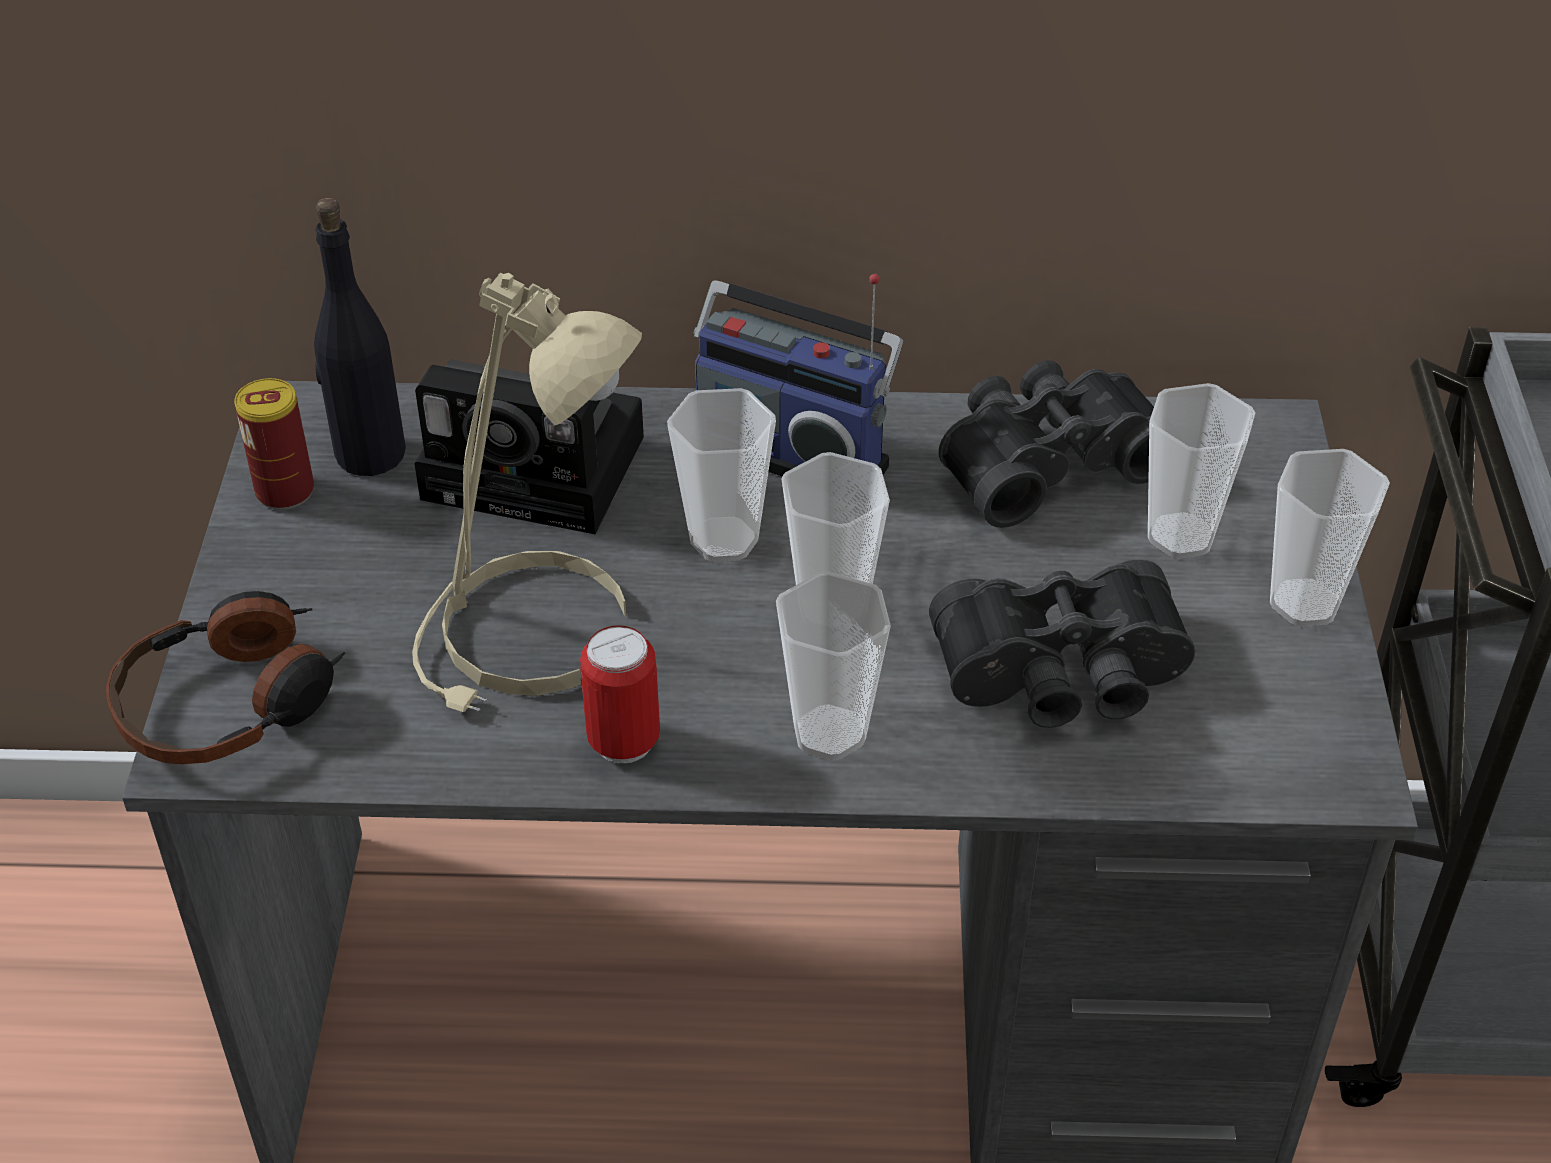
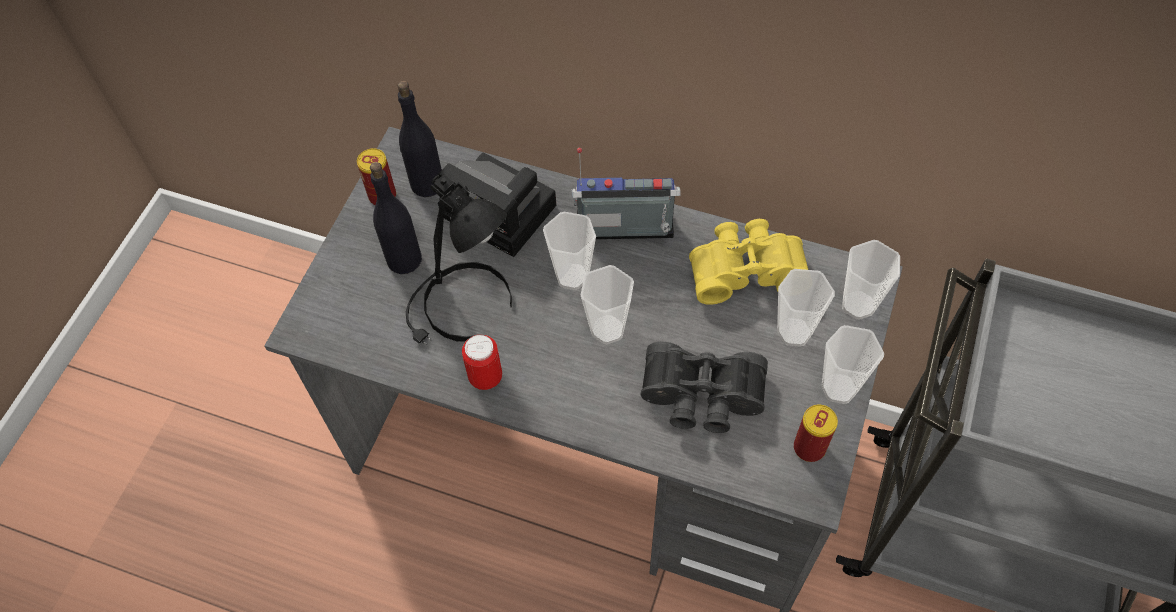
camera: 20 degrees right, 15 degrees up
(231, 702) = (323, 308): headphones -> none
(371, 584) = (403, 259): none -> black bottle
(530, 638) = (464, 308): beige table lamp -> black table lamp
(794, 449) = (625, 231): radio -> radio turned 135 degrees clockwise
(829, 732) = (580, 398): cup -> cup (858, 305)
(1045, 460) = (746, 269): black binoculars -> yellow binoculars
(1299, 707) = (809, 447): none -> can

